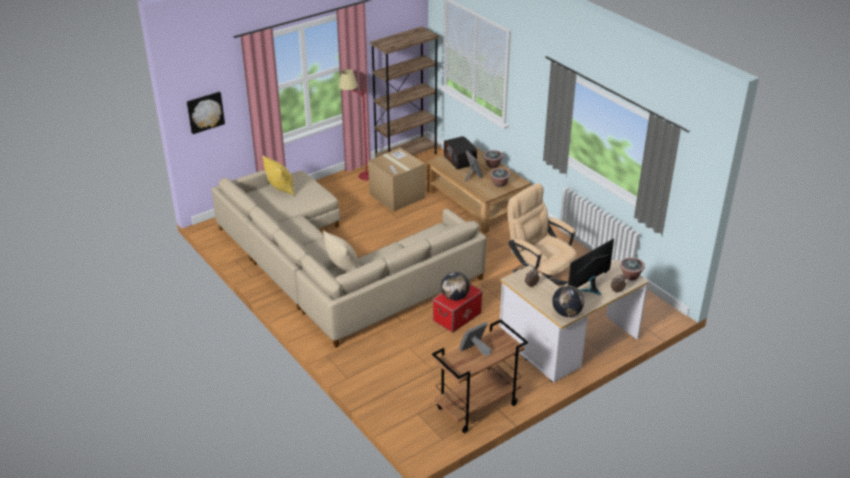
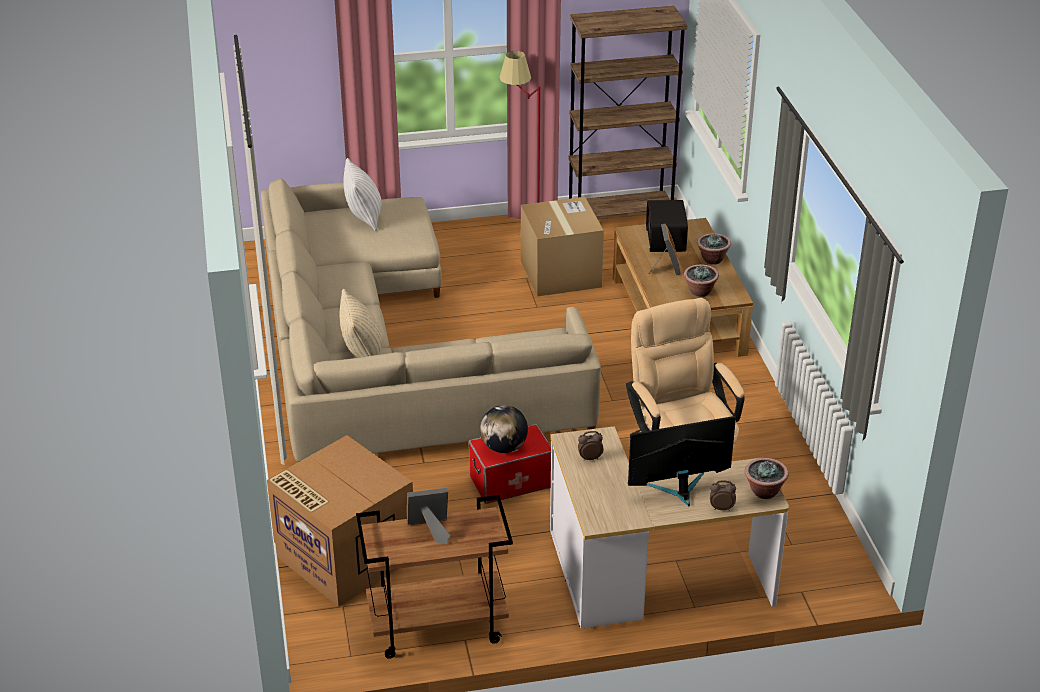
camera: 25 degrees right, 0 degrees up
(205, 112) = (270, 72): picture -> none
(280, 189) = (364, 217): yellow pillow -> white pillow
(396, 386) = (343, 556): none -> cardboard box
(566, 313) = (610, 517): globe -> none

